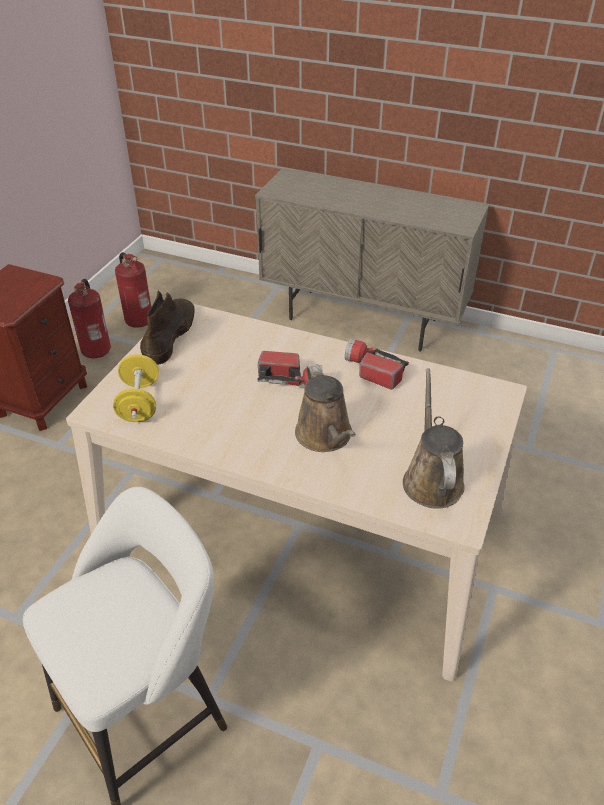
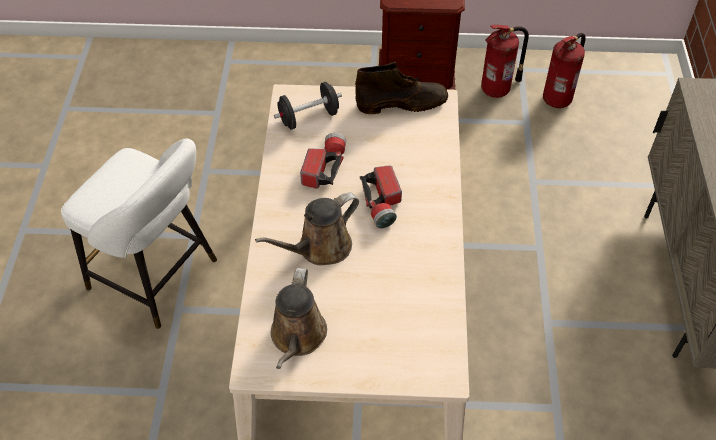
camera: 70 degrees right, 10 degrees up
(139, 403) = (309, 117): yellow dumbbell -> black dumbbell
(372, 371) = (426, 260): flashlight -> flashlight (324, 167)
(431, 479) = (297, 337): brown watering can -> brown watering can turned 120 degrees clockwise

